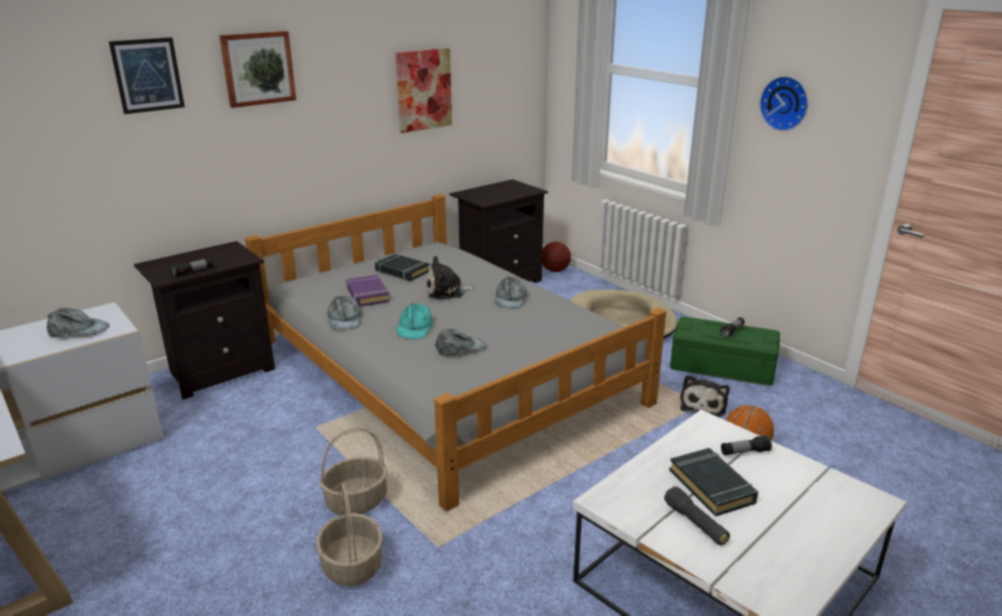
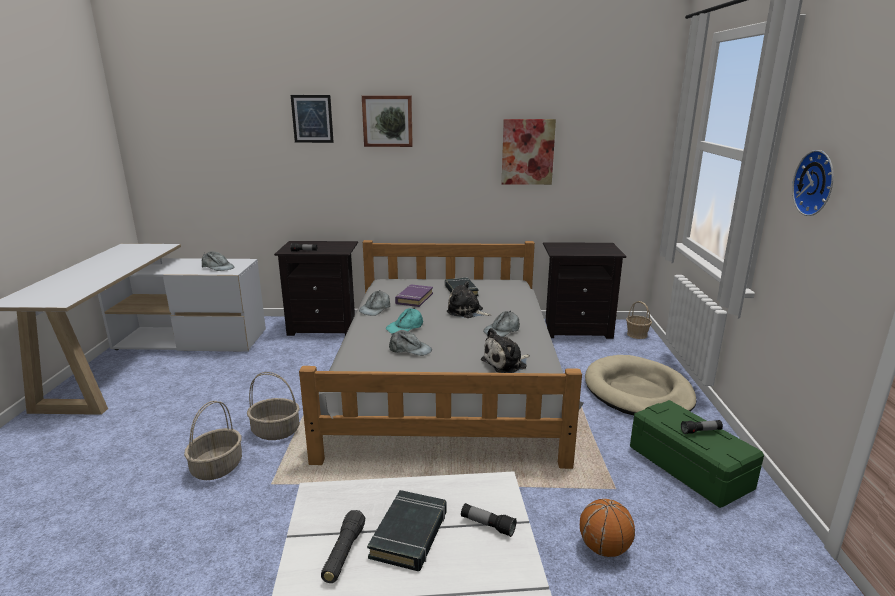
camera: 40 degrees right, 5 degrees down
(555, 270) = (637, 334): basketball -> basket
(703, 405) = (617, 490): plush toy -> plush toy (506, 363)

